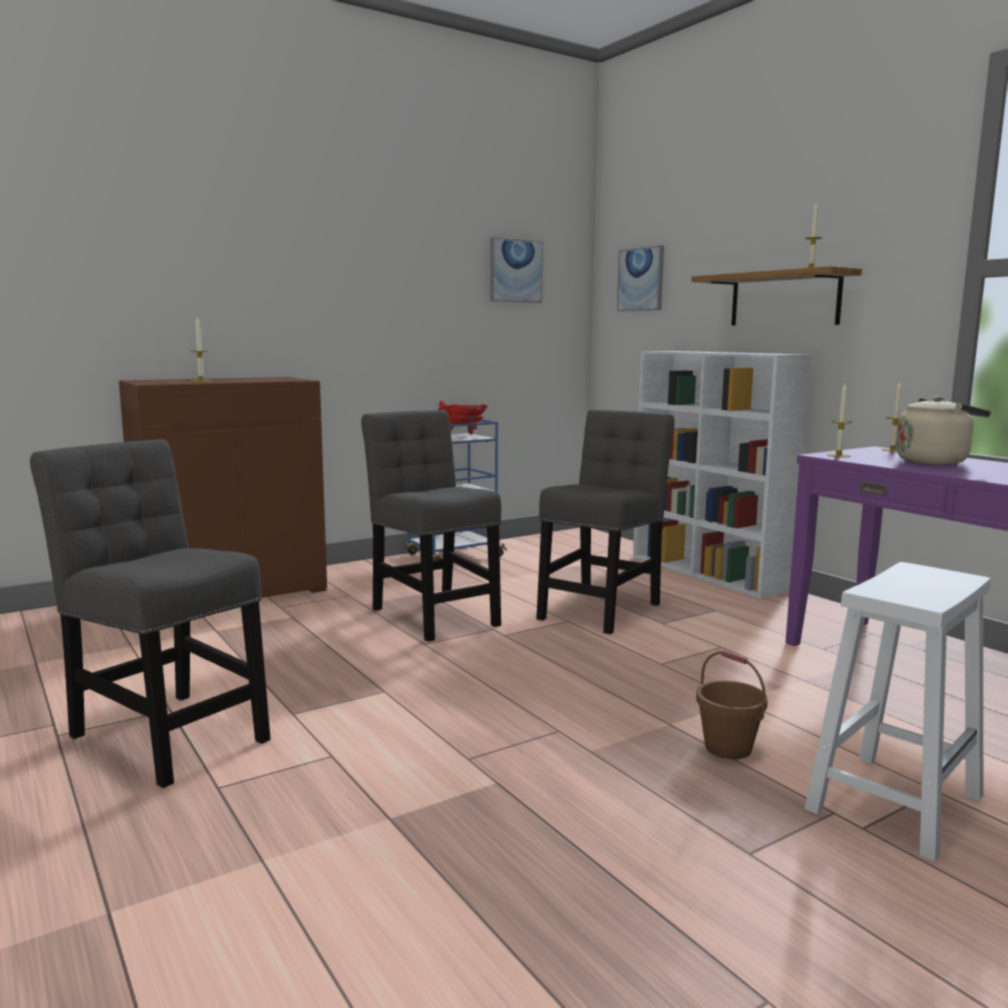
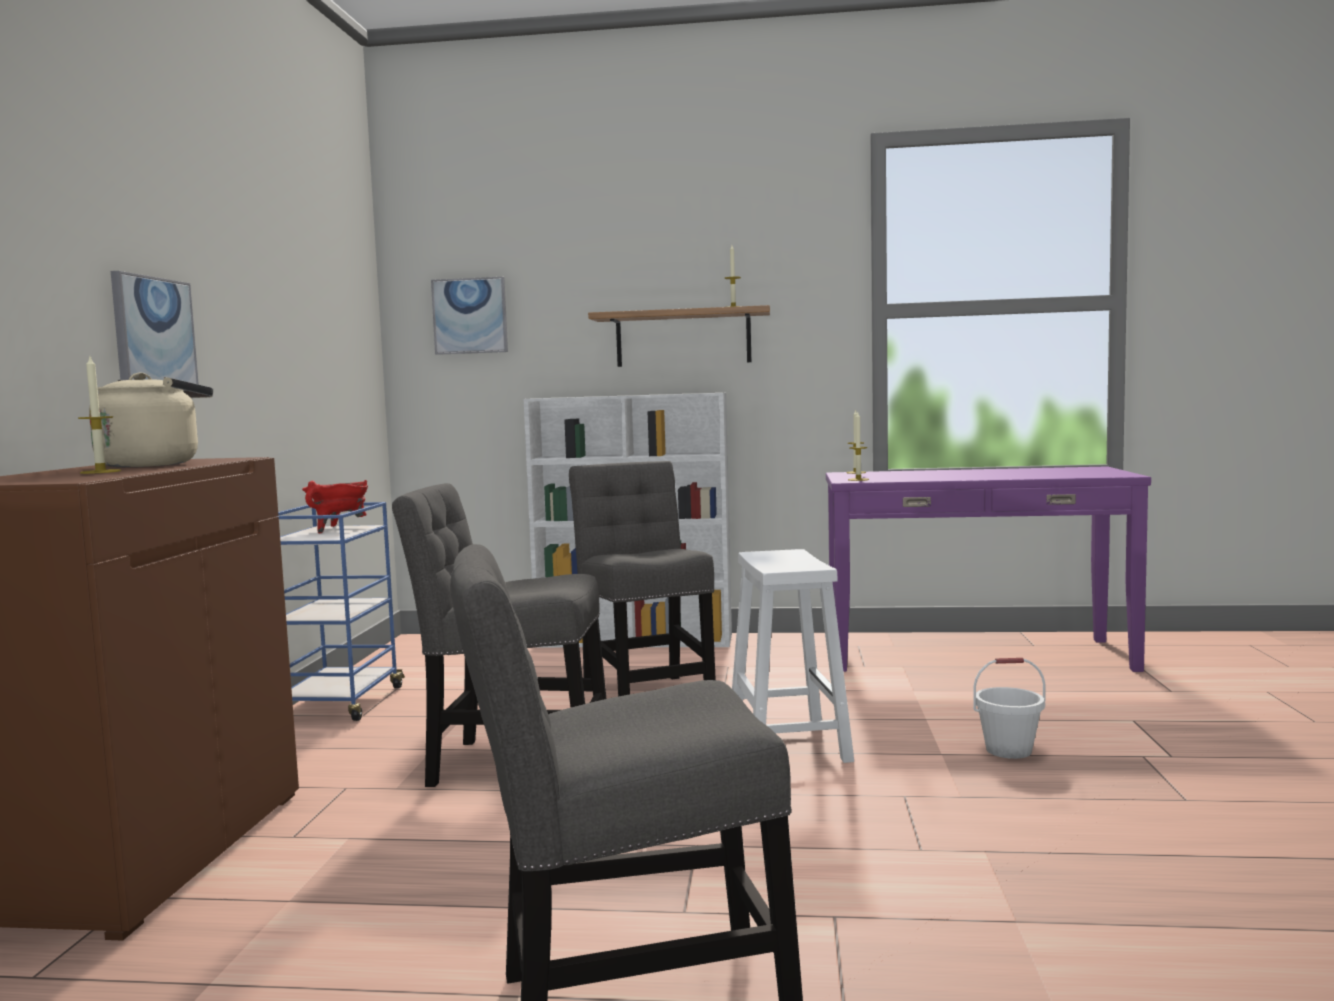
camera: 50 degrees left, 5 degrees down
(515, 271) = (327, 299): picture -> picture (153, 336)
(727, 748) = (1008, 750): brown bucket -> white bucket
(895, 801) = (1140, 735): white stool -> white stool (786, 742)
(935, 461) = (923, 474): beige kettle -> beige kettle (154, 464)

